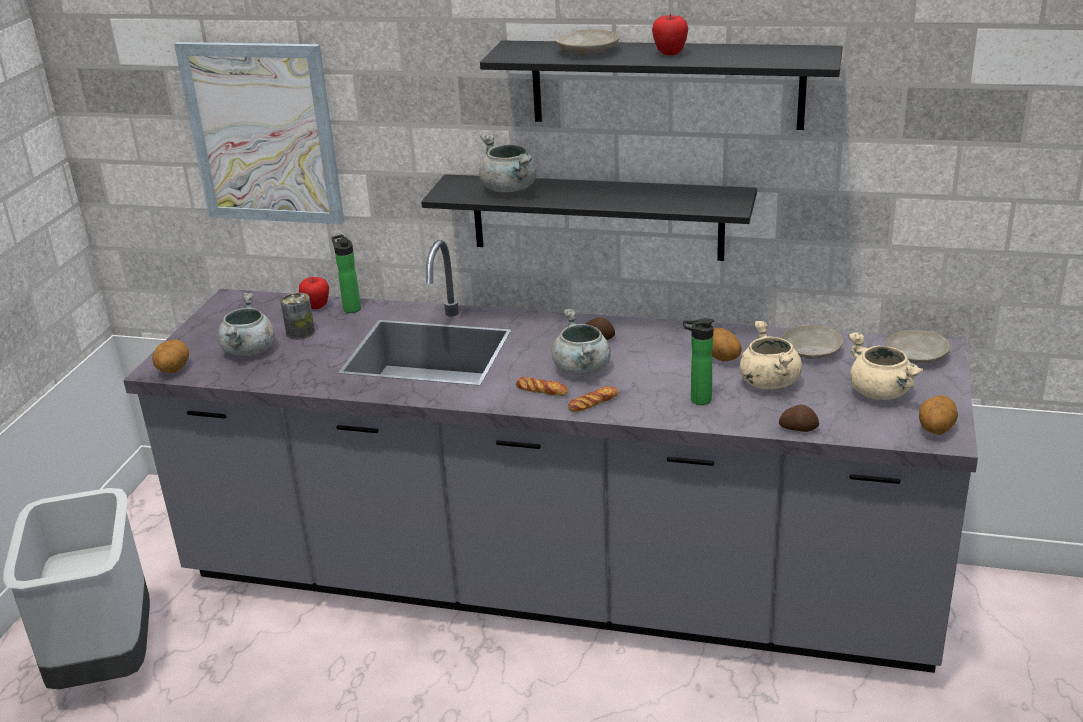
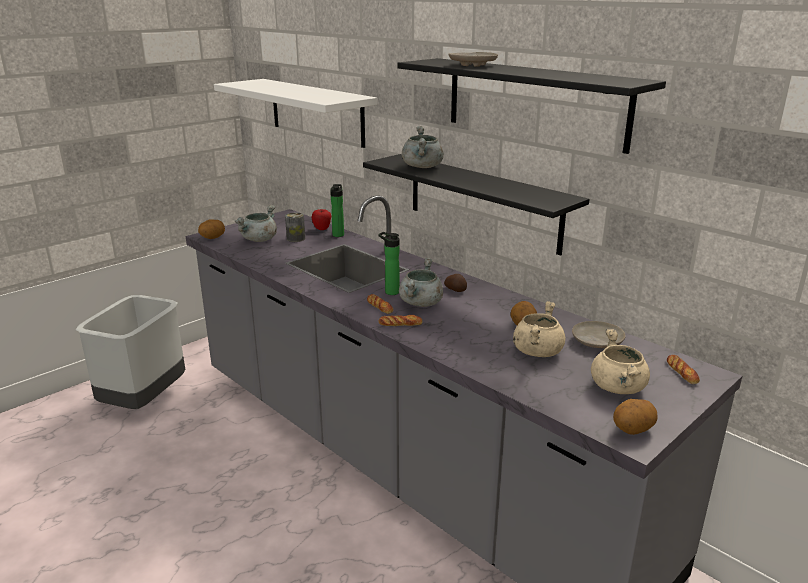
camera: 30 degrees right, 5 degrees down
(262, 133) = (316, 112): picture -> white shelf
(670, 54) = (522, 71): apple -> none
(697, 400) = (470, 345): bottle -> bottle (390, 292)
(798, 428) = (520, 388): potato -> none
(915, 355) = (682, 372): beige plate -> bread

